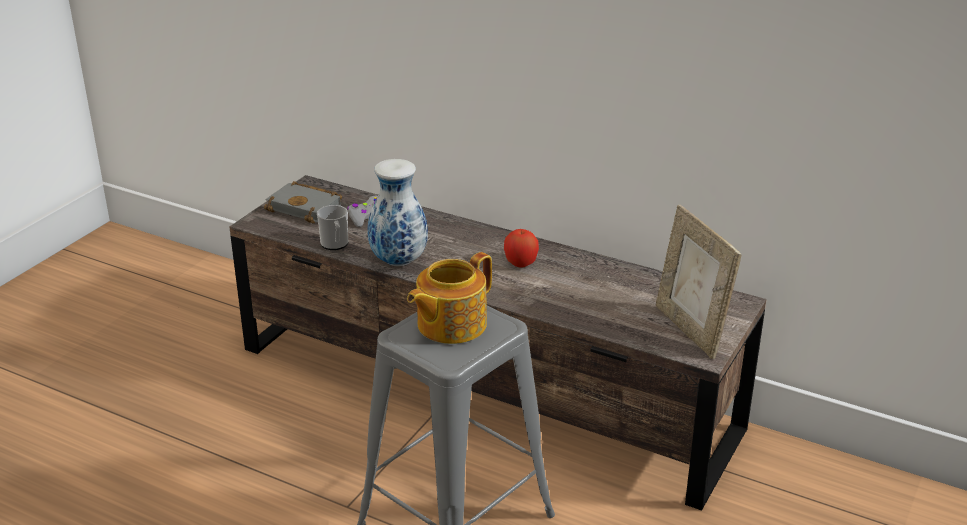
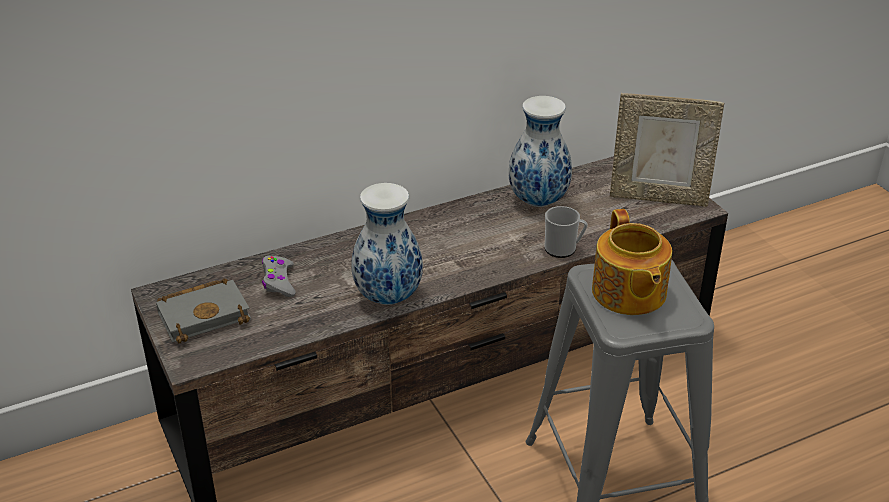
camera: 55 degrees left, 5 degrees up
(335, 245) = (308, 324): mug -> mug (563, 249)
(520, 263) = (470, 231): apple -> none
(601, 276) = (537, 202): none -> vase

